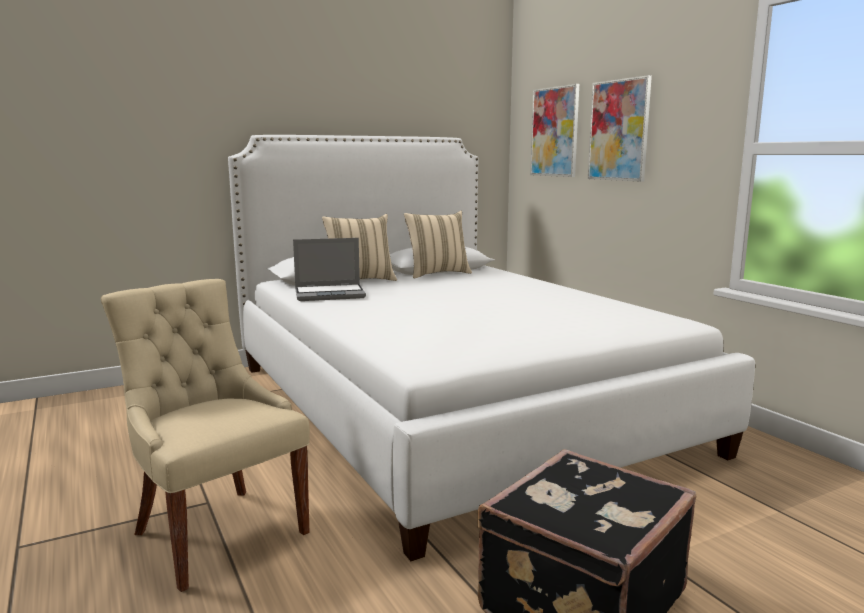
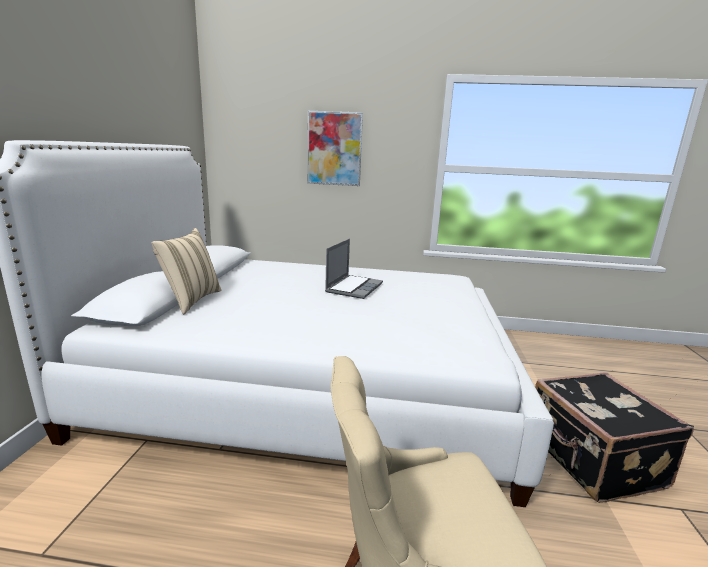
camera: 55 degrees left, 5 degrees up
(330, 294) = (216, 324): laptop -> laptop (354, 287)
(437, 274) = (229, 275): beige pillow -> none
(554, 132) = (264, 145): picture -> none

